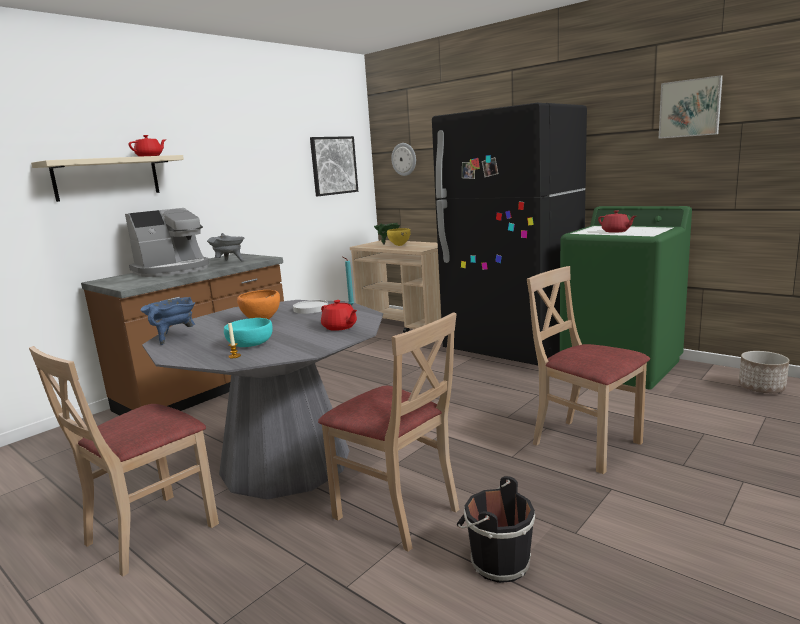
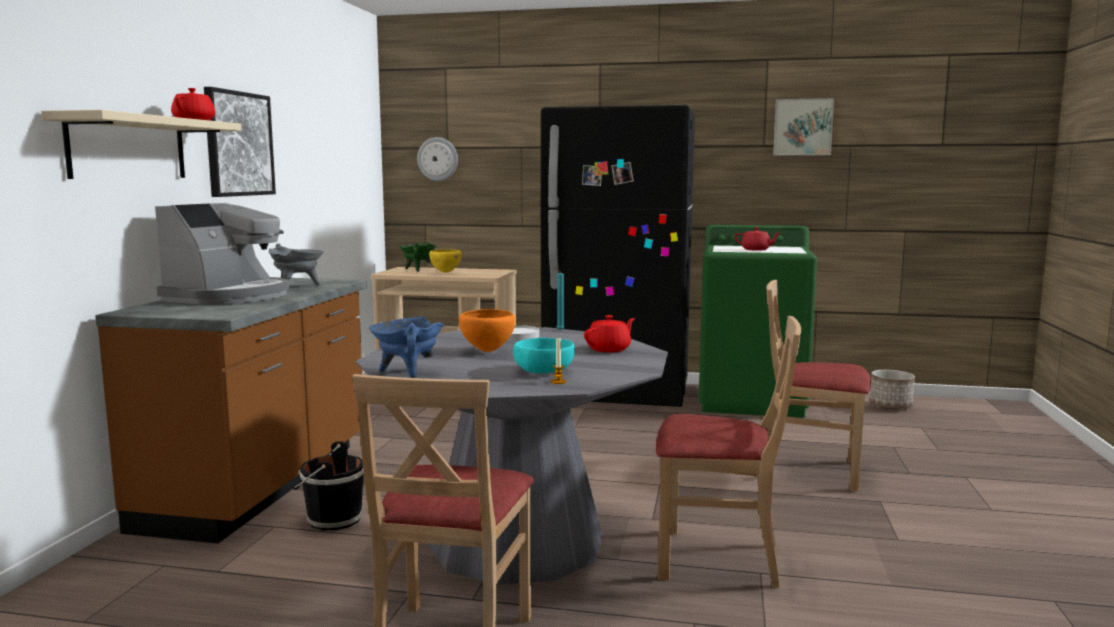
camera: 30 degrees left, 5 degrees down
(333, 165) = (350, 160): picture -> picture (238, 144)
(340, 327) = (609, 349): red teapot -> red teapot turned 60 degrees counterclockwise
(497, 562) = (868, 576): black bucket -> black bucket (332, 519)

